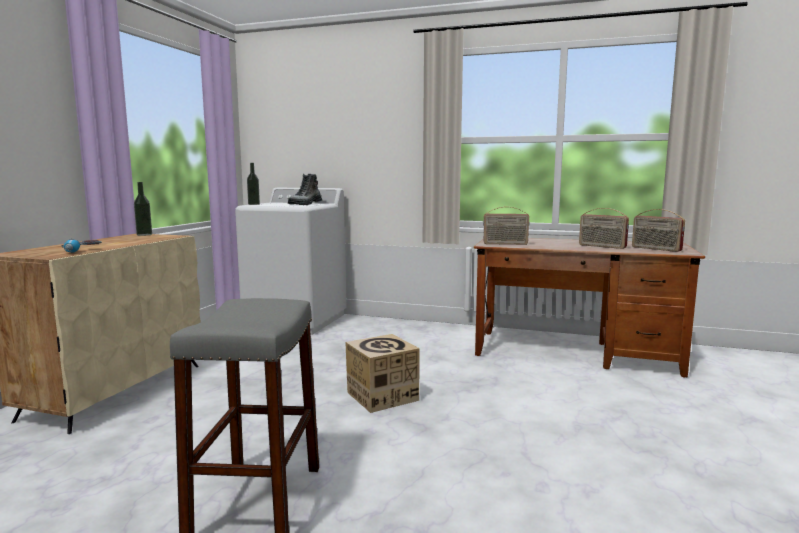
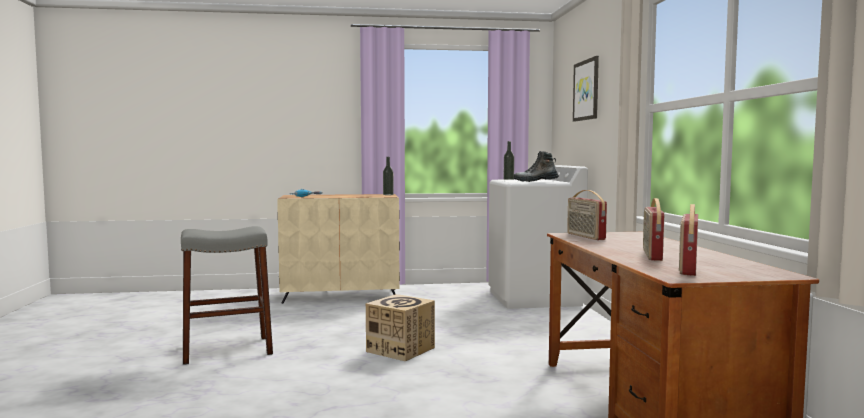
camera: 65 degrees right, 5 degrees down
(330, 115) = (586, 90): none -> picture

